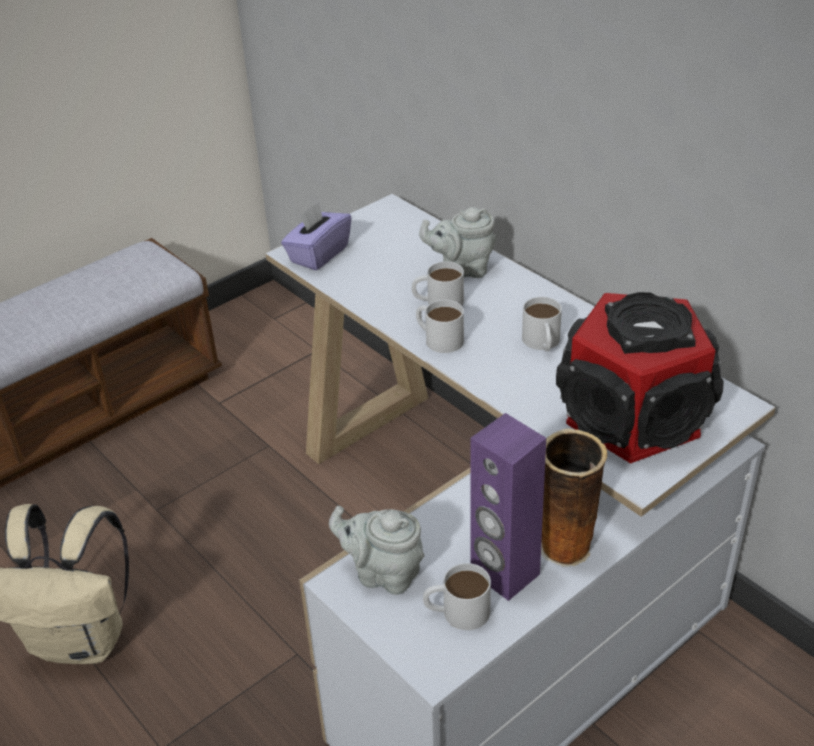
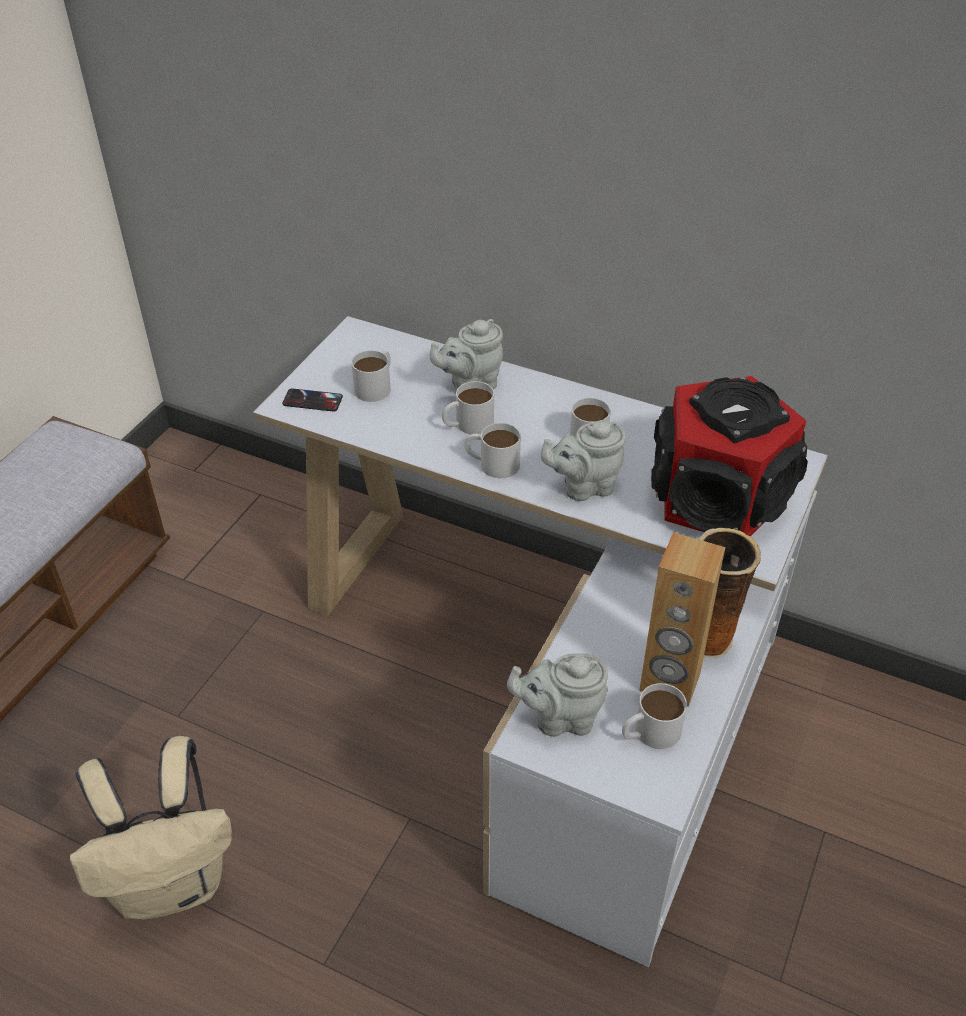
camera: 25 degrees left, 5 degrees up
(318, 254) = (312, 401): purple tissue box -> phone
(379, 254) = (376, 386): none -> white mug
(504, 574) = (669, 682): purple speaker -> brown speaker
(509, 377) = (584, 486): none -> grey teapot

